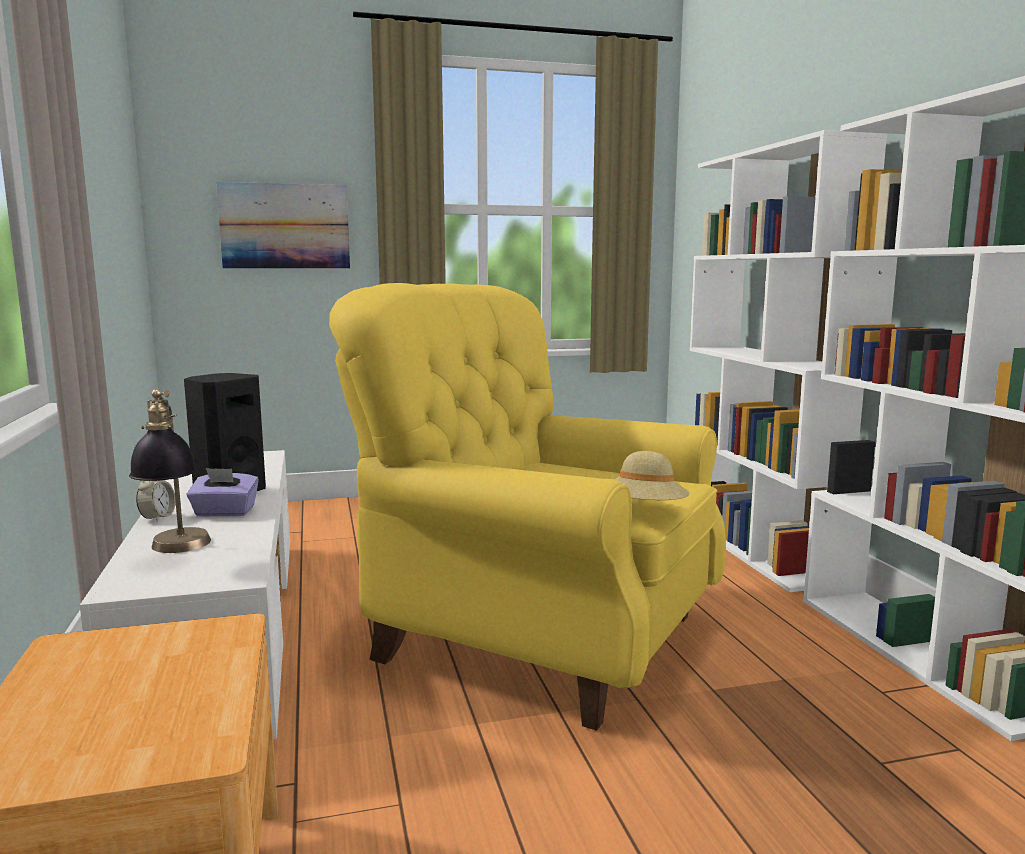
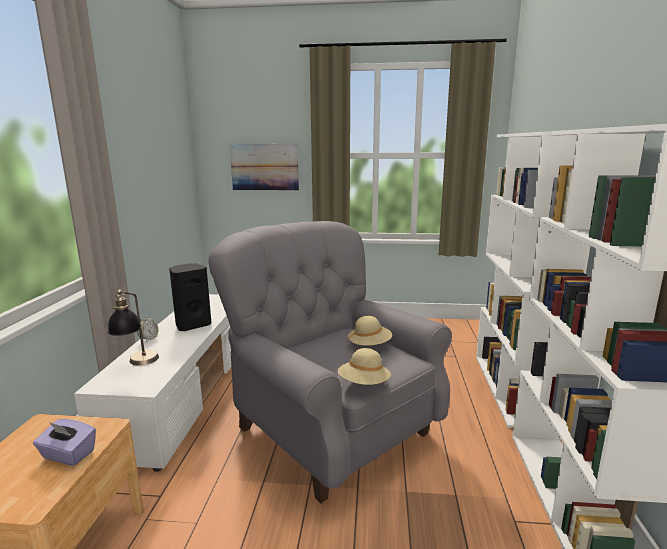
camera: 20 degrees right, 5 degrees up
(224, 512) = (179, 339): purple tissue box -> purple tissue box (68, 455)
(529, 636) = (328, 428): yellow armchair -> grey armchair
(598, 473) = (369, 345): none -> beige hat

